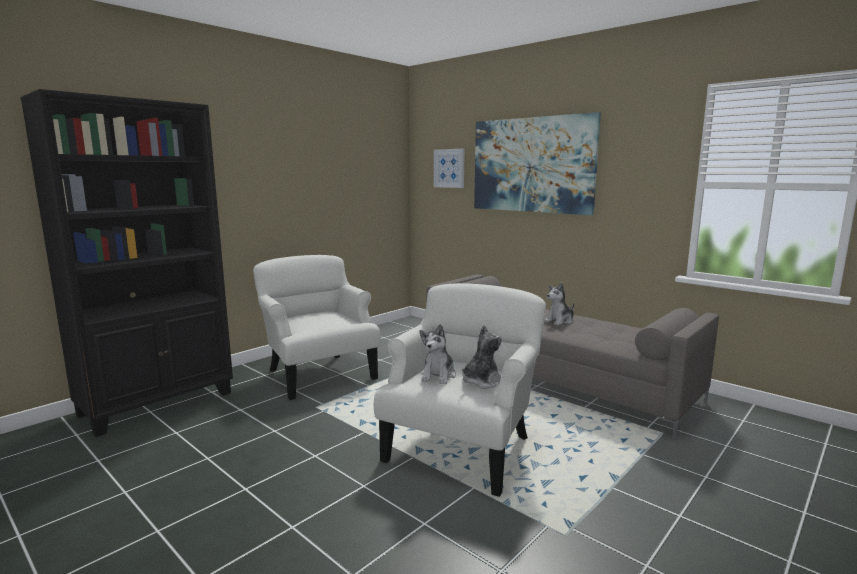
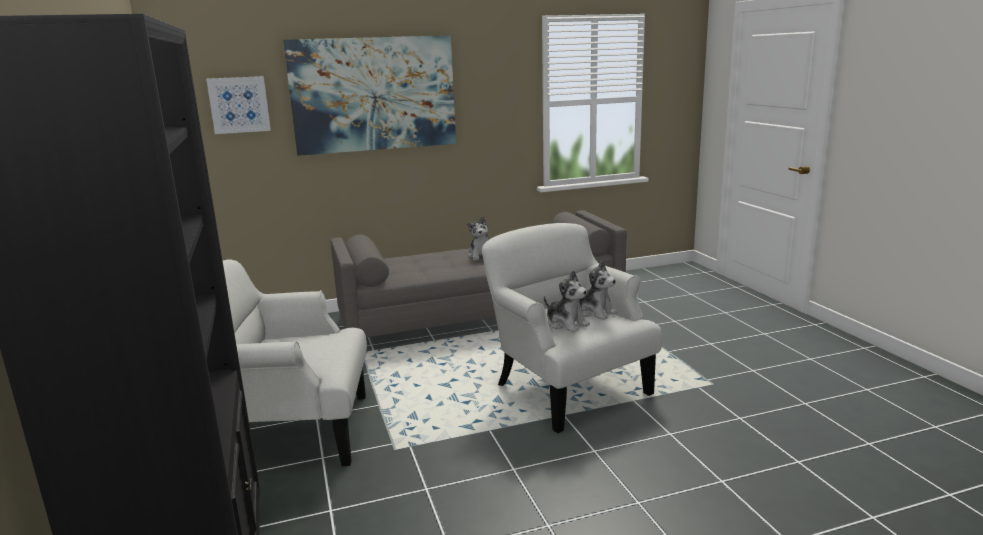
camera: 60 degrees left, 5 degrees up
(481, 381) = (594, 312): plush toy -> plush toy turned 150 degrees clockwise

